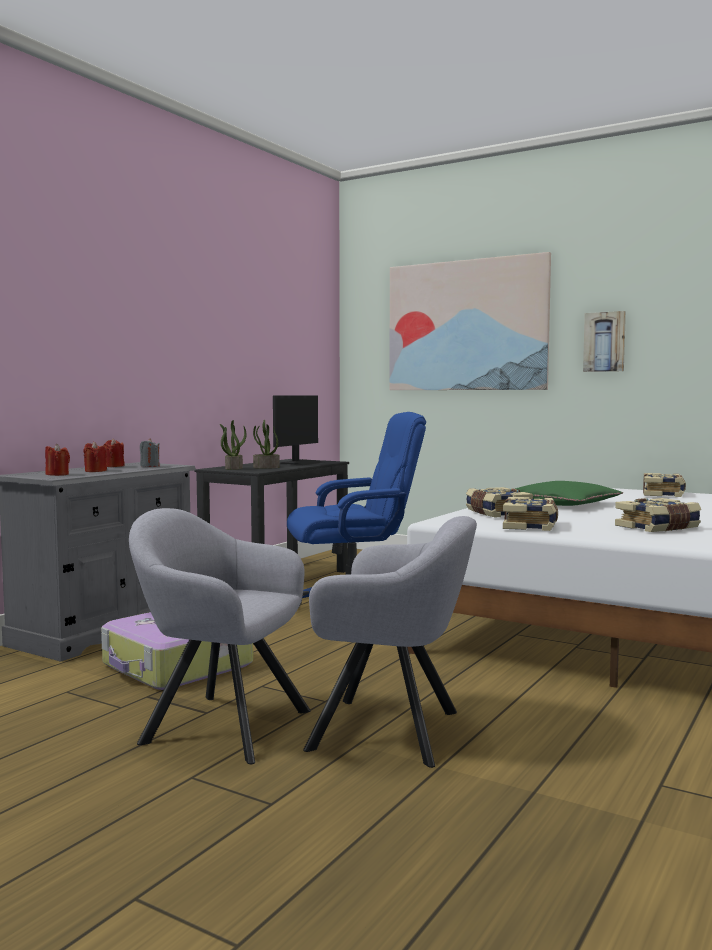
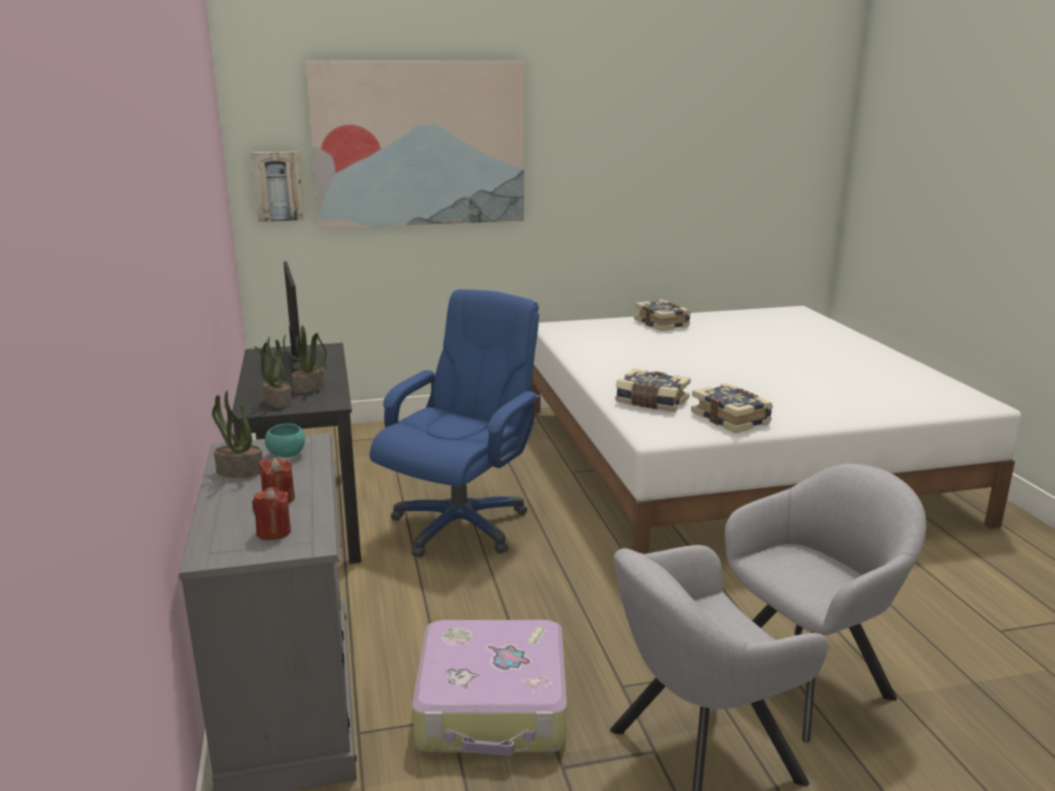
camera: 45 degrees left, 15 degrees up
(114, 466) = (239, 471): red candle -> potted plant
(150, 466) = (286, 455): grey candle -> turquoise bowl
(563, 504) = (645, 364): green pillow -> none
(604, 342) = (581, 166): picture -> picture (278, 186)
(658, 528) = (802, 391): book -> none

